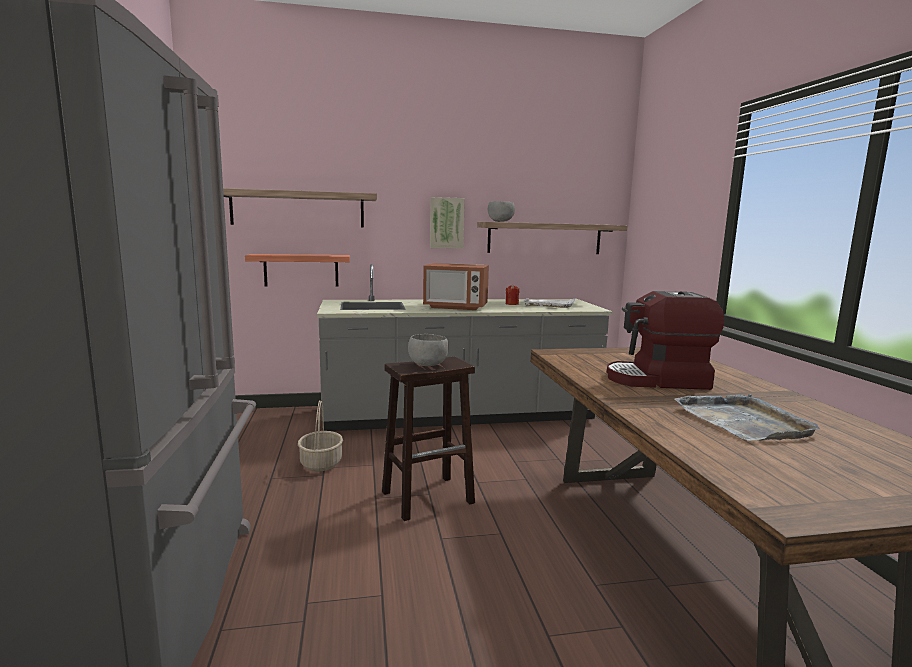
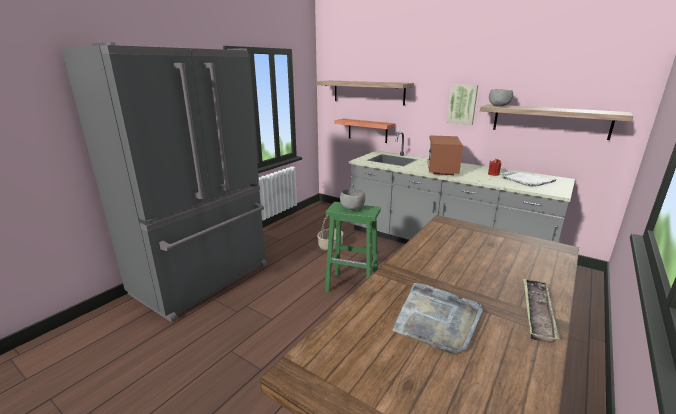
camera: 45 degrees right, 10 degrees up
(428, 497) = (353, 286): brown stool -> green stool
(455, 307) = (441, 170): microwave -> microwave turned 45 degrees clockwise
(658, 380) = (464, 267): coffee machine -> none
(766, 391) = (537, 312): none -> tray

